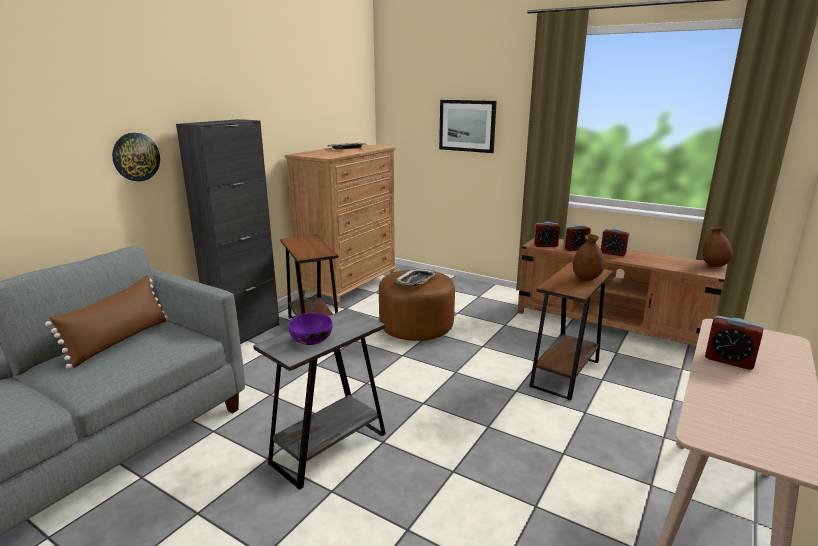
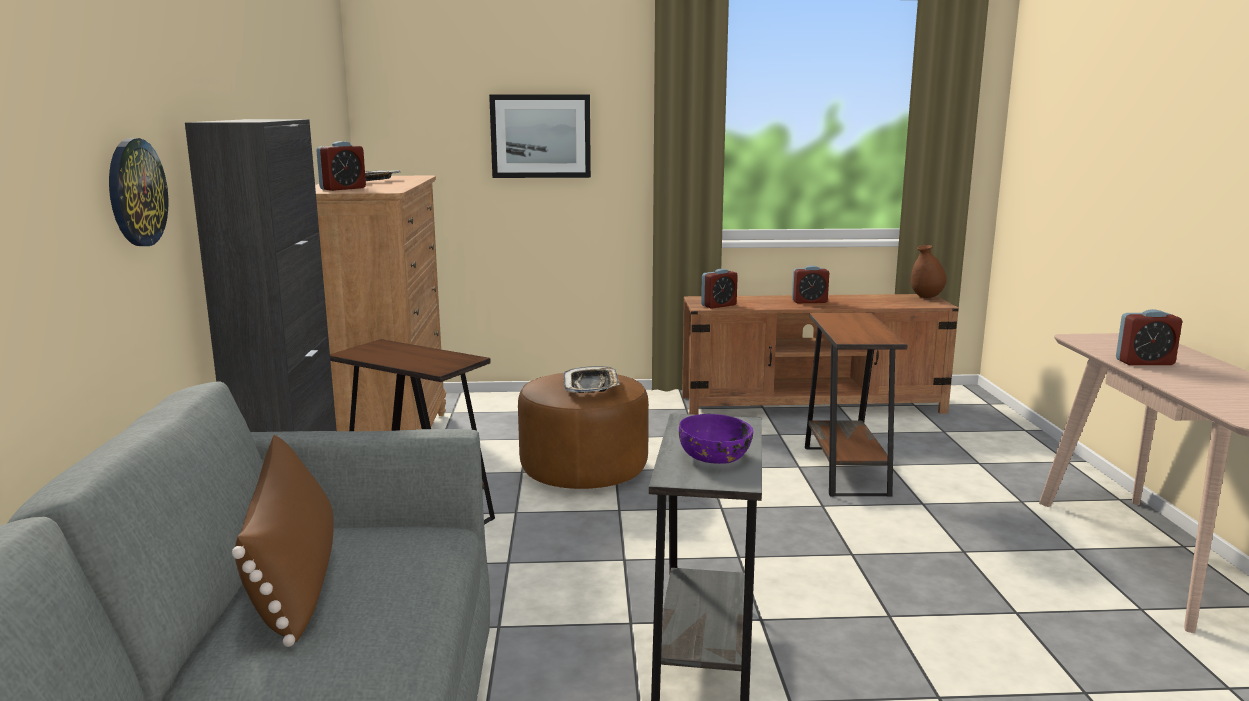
camera: 35 degrees left, 5 degrees down
(575, 249) = (760, 303): alarm clock -> alarm clock (343, 188)
(586, 279) = (865, 325): brown vase -> none

